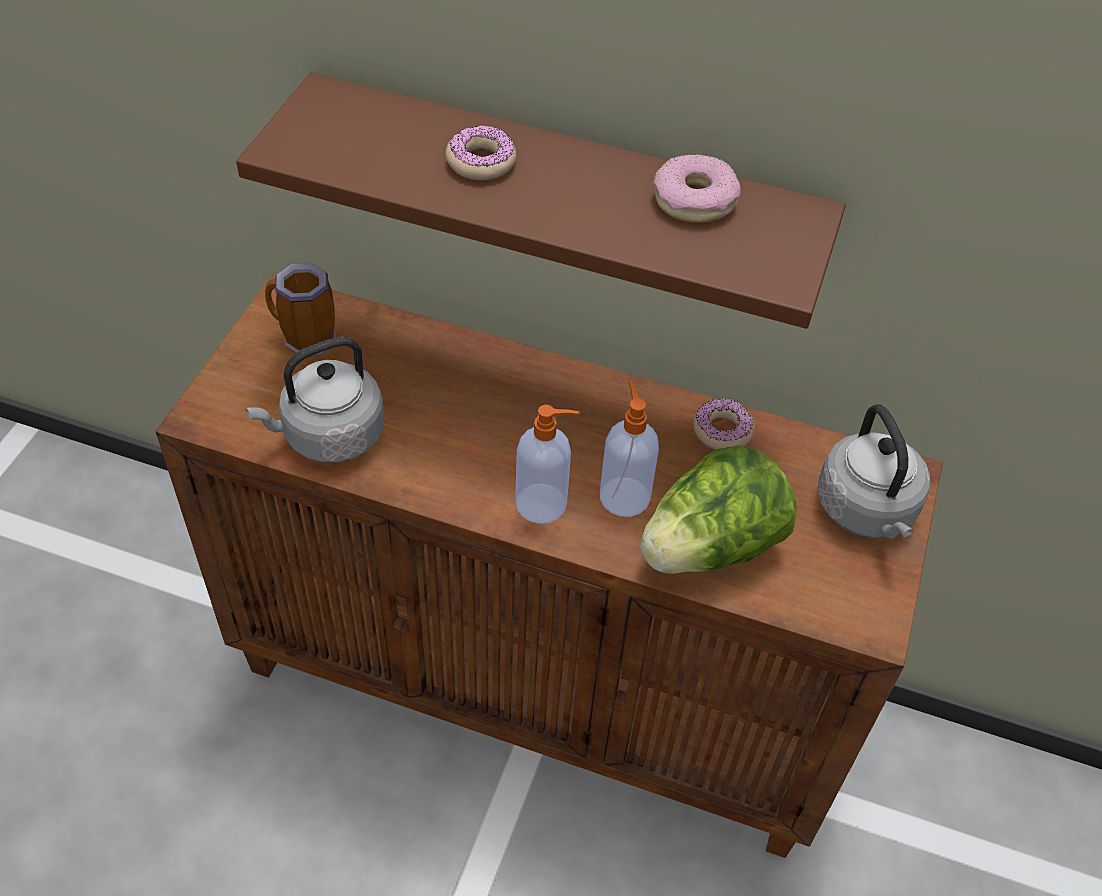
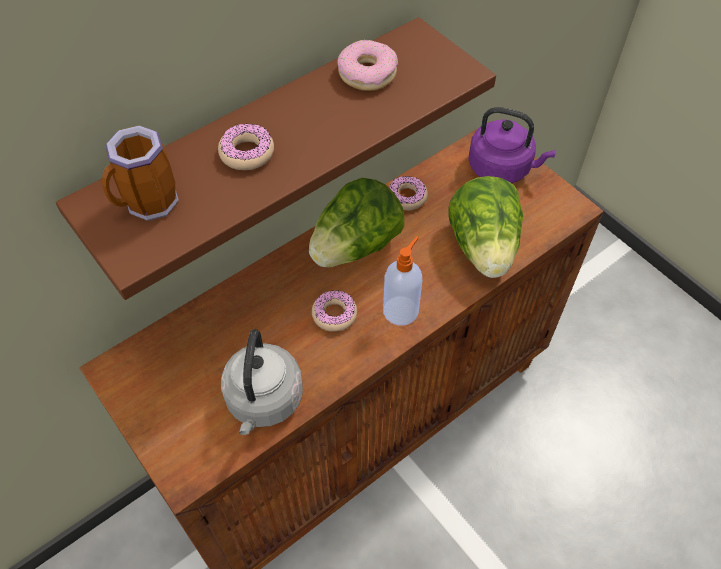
camera: 55 degrees left, 5 degrees up
(304, 339) = (163, 376): mug -> mug (149, 206)
(487, 443) = (334, 314): none -> donut
(601, 417) = (356, 247): none -> lettuce
(624, 495) = (421, 267): soap dispenser -> none
(867, 511) = (502, 168): grey kettle -> purple kettle

